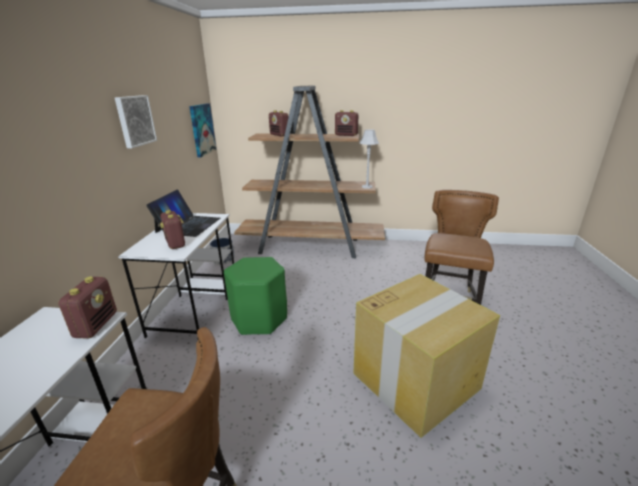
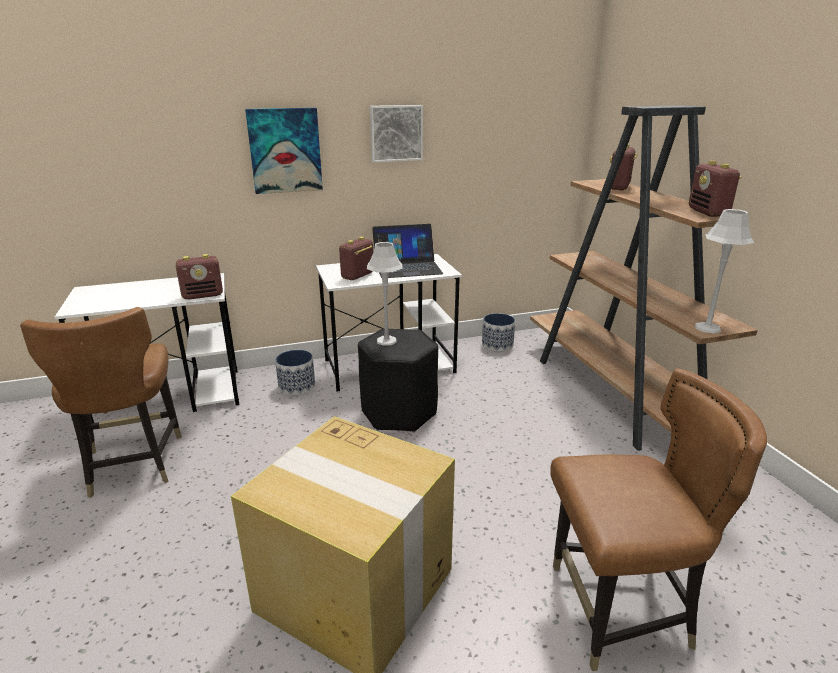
camera: 65 degrees right, 0 degrees up
(166, 364) = (296, 386): none -> planter
(202, 129) = (545, 159): picture -> picture (285, 150)
(248, 271) = (386, 341): none -> grey table lamp
(259, 319) = (398, 413): green stool -> black stool

